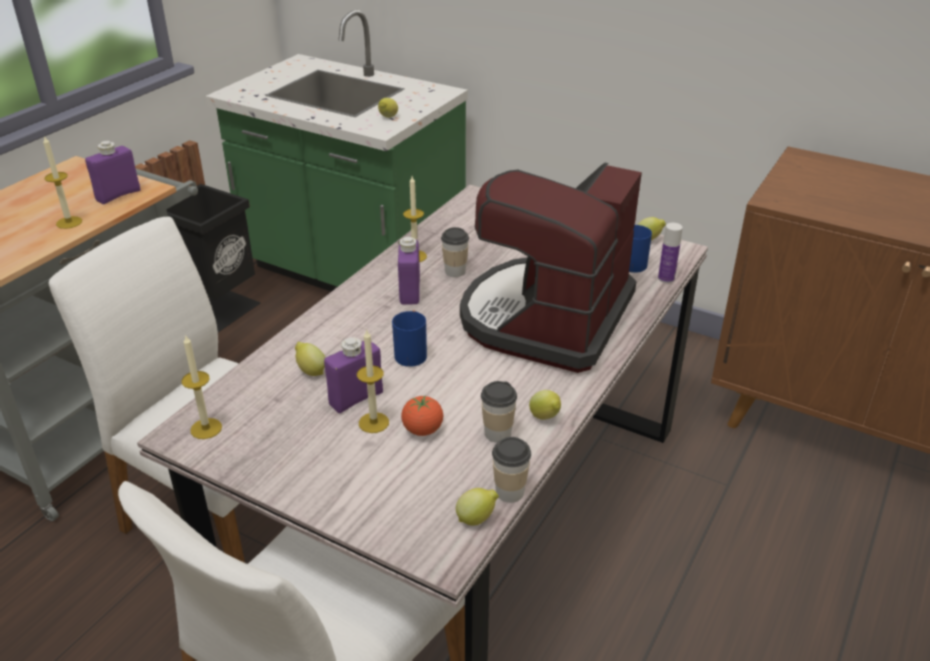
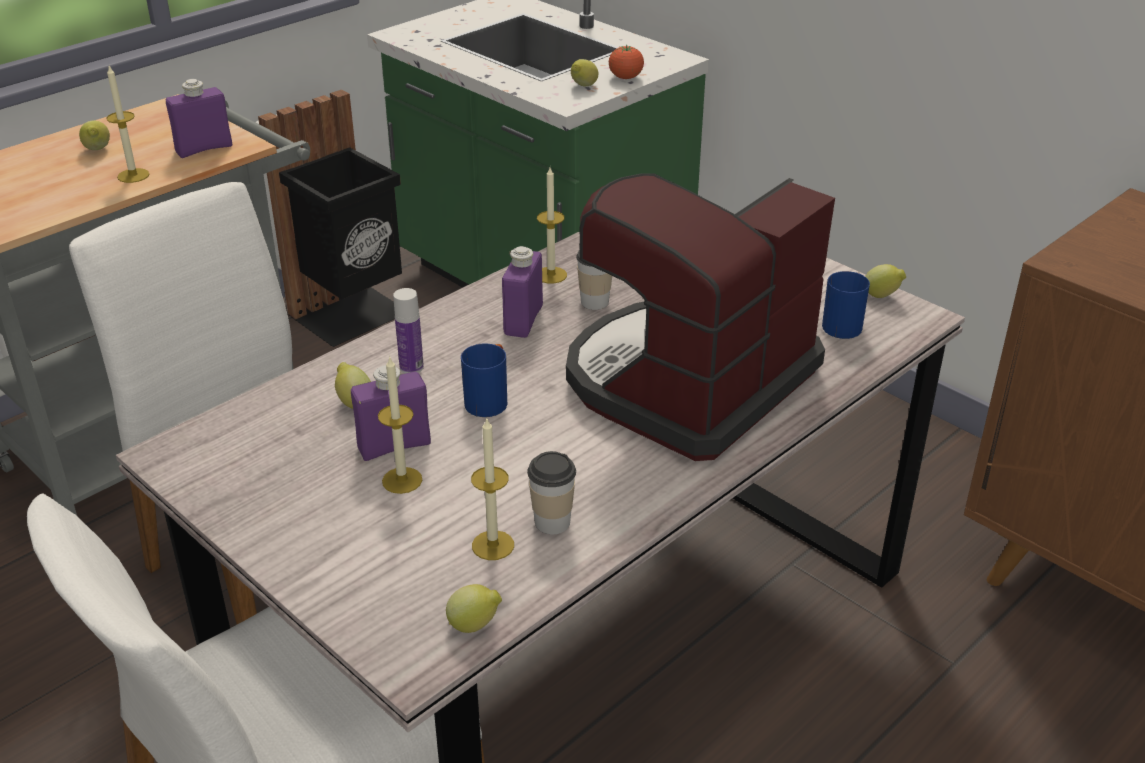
camera: 15 degrees right, 0 degrees up
(206, 428) = (200, 452): candle -> candle (493, 545)
(422, 430) = (458, 500): tomato -> tomato (625, 78)
(510, 492) = (533, 599): cup -> none
(545, 418) = (624, 513): lemon -> lemon (98, 150)
(666, 278) = (881, 353): bottle -> bottle (411, 367)

